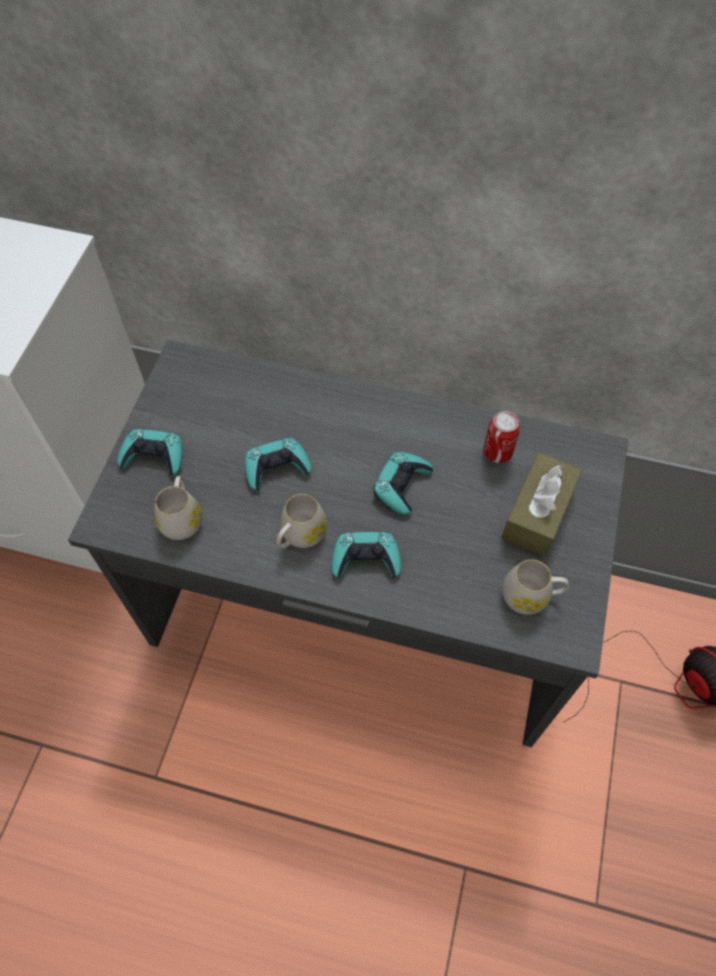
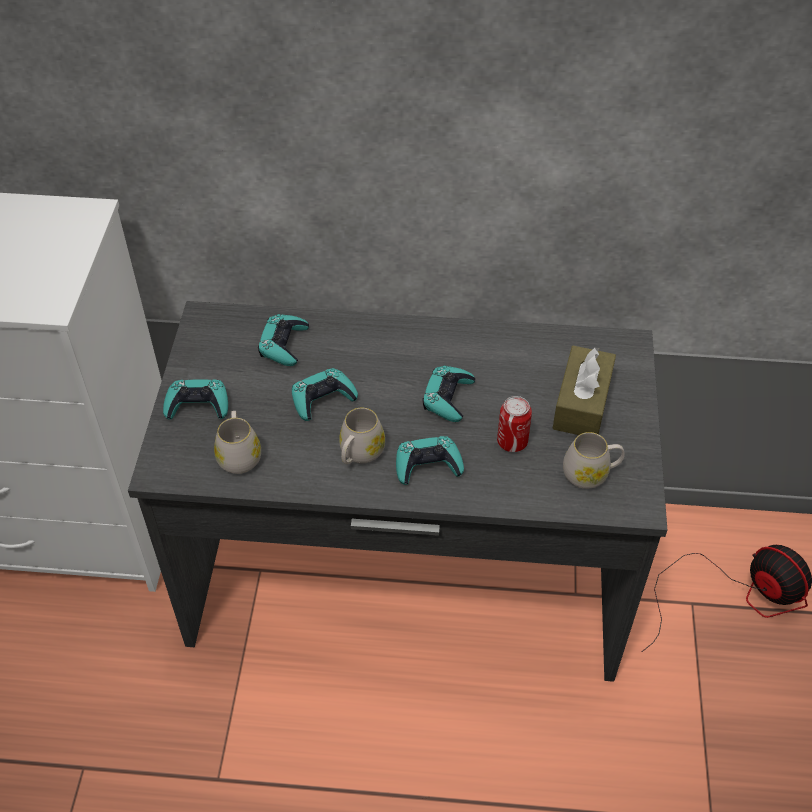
camera: 10 degrees left, 10 degrees down
(251, 401) = (283, 344): none -> turquoise game controller
(497, 452) = (532, 357): can -> can (512, 442)

